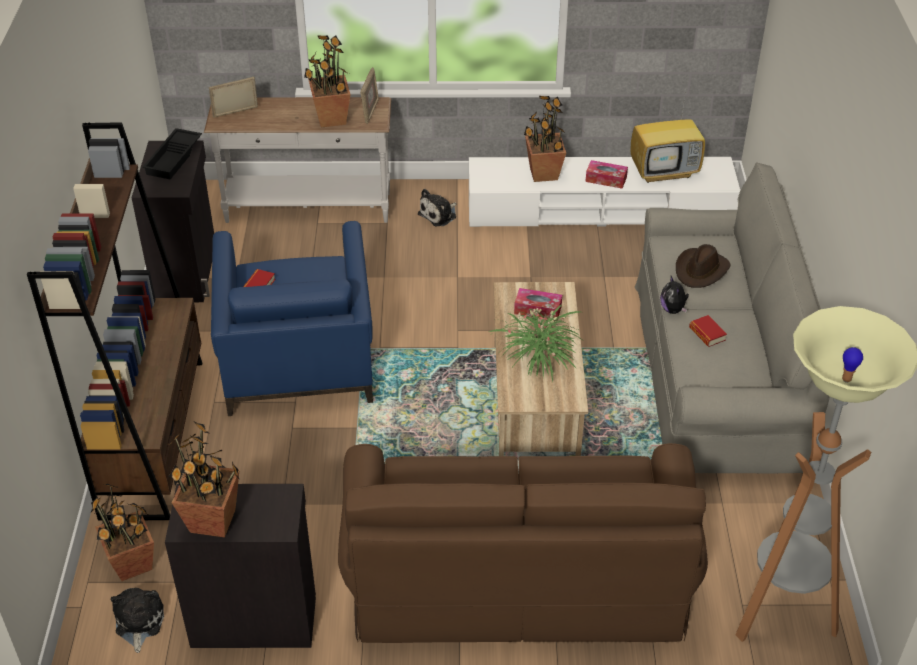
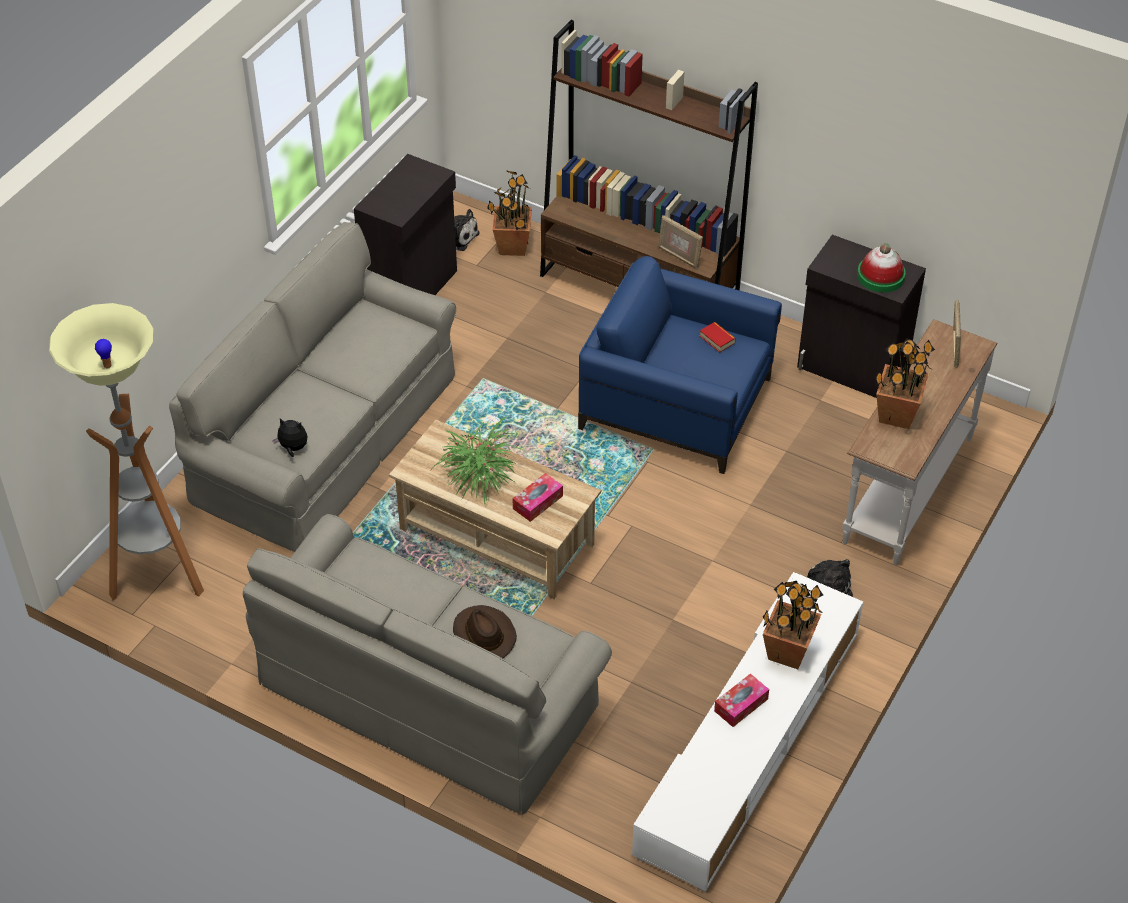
camera: 120 degrees right, 5 degrees up
(174, 158) = (880, 276): black tray -> hat
(213, 522) = (405, 177): potted plant -> none
(370, 111) = (893, 450): picture frame -> picture frame (679, 257)
(517, 577) = (326, 438): brown sofa -> grey sofa
(665, 172) = (719, 771): television -> none
(673, 309) = (453, 590): plush toy -> plush toy (293, 448)
(707, 334) = (396, 586): book -> none

